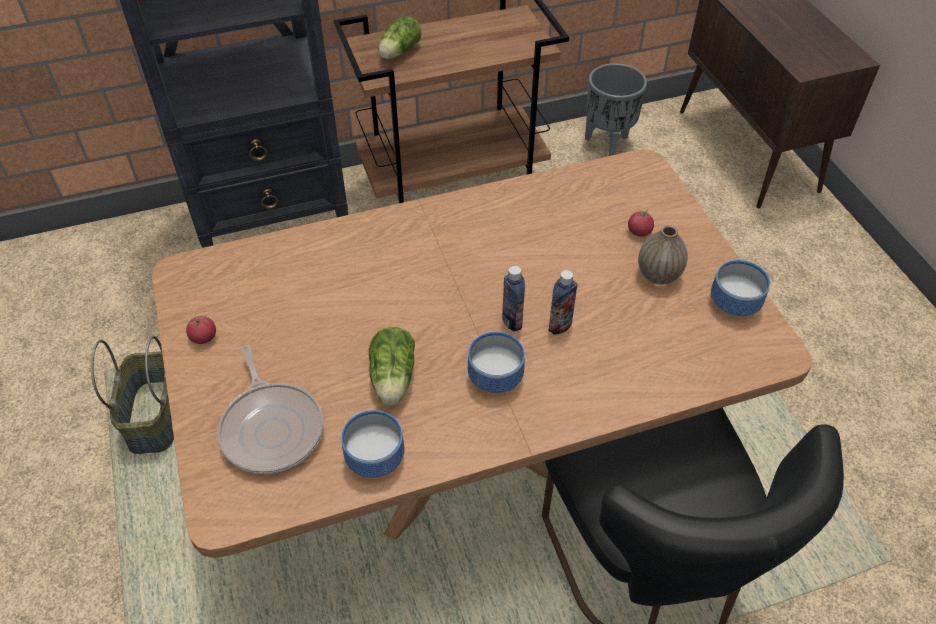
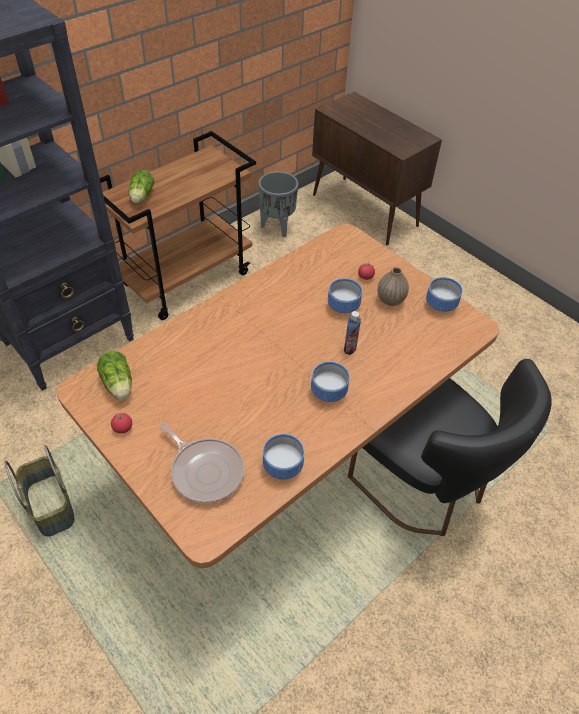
camera: 25 degrees left, 0 degrees up
(392, 380) = (266, 414): lettuce -> lettuce (118, 385)
(512, 321) = (320, 354): bottle -> none
(585, 264) = (344, 306): none -> bowl

